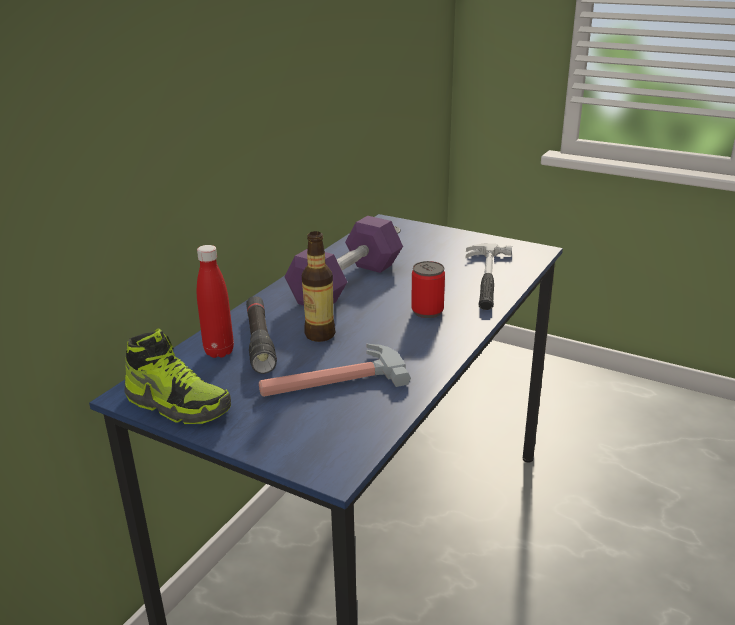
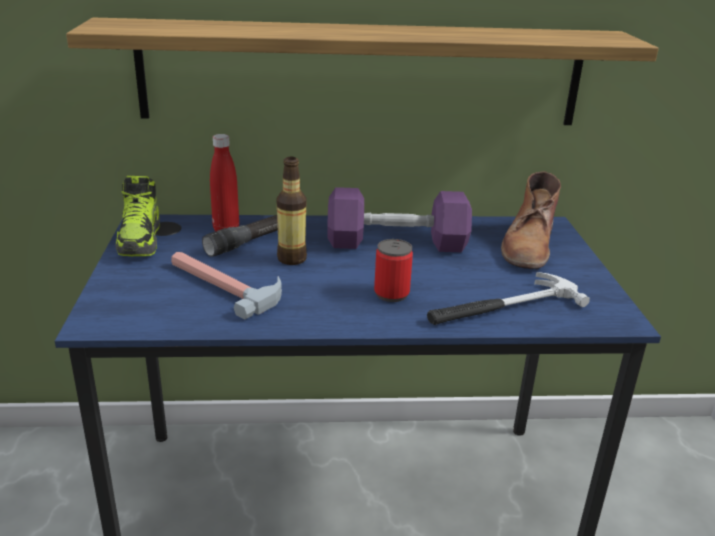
camera: 55 degrees right, 0 degrees up
(249, 141) = (362, 74): none -> shelf
(408, 240) = (528, 245): none -> brown boot

